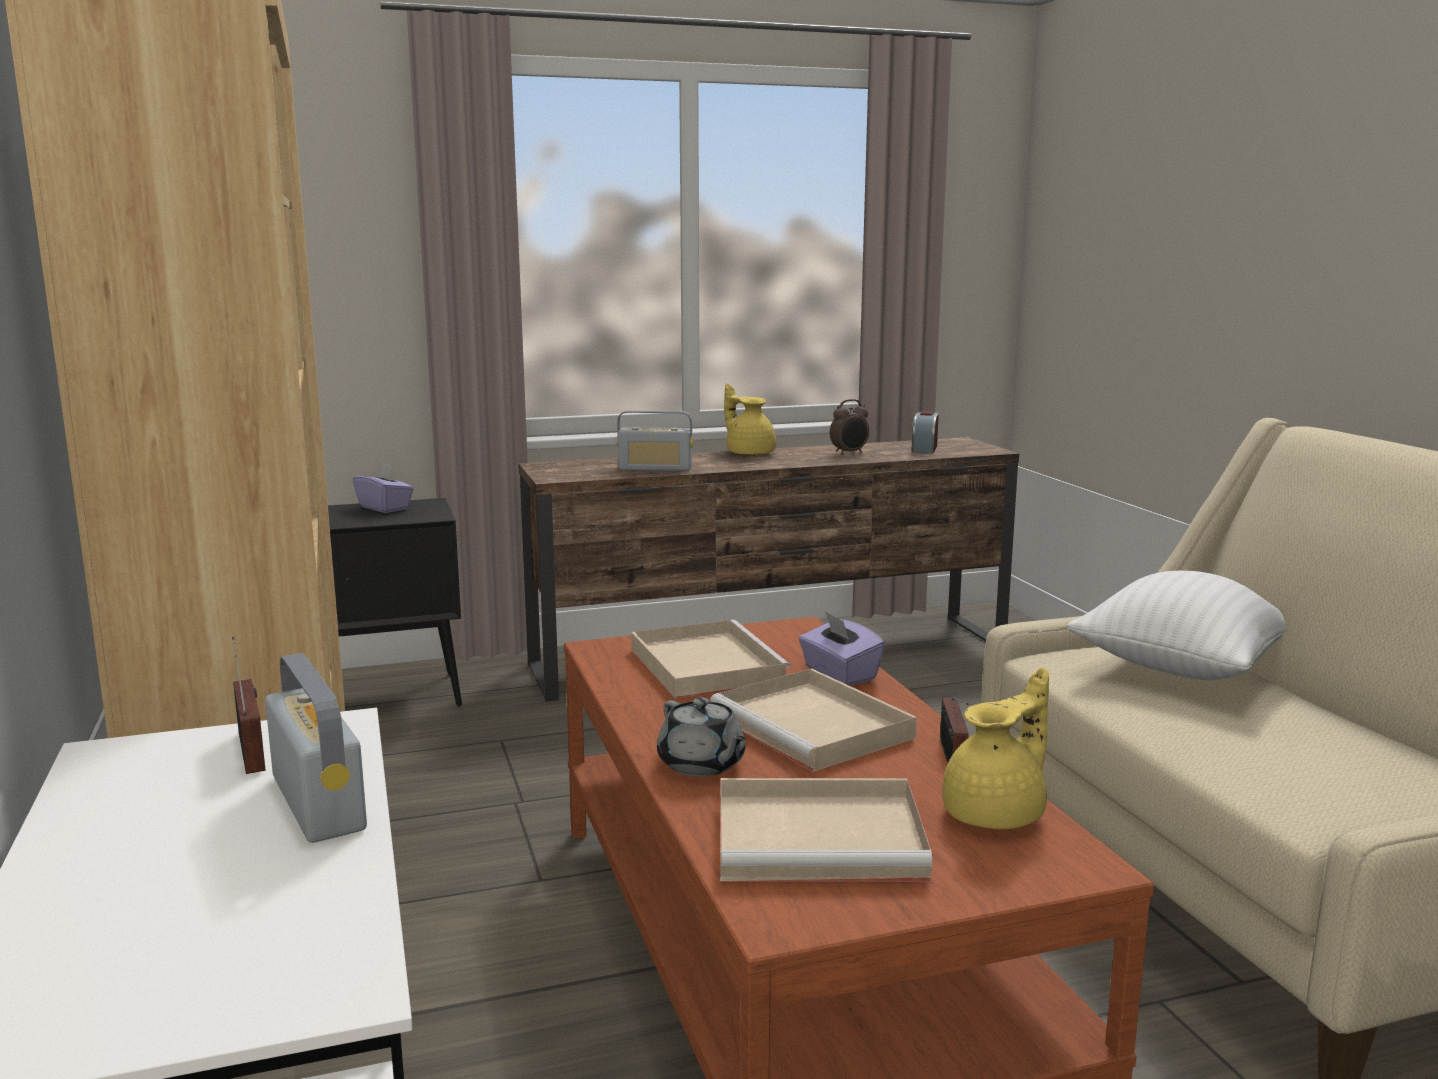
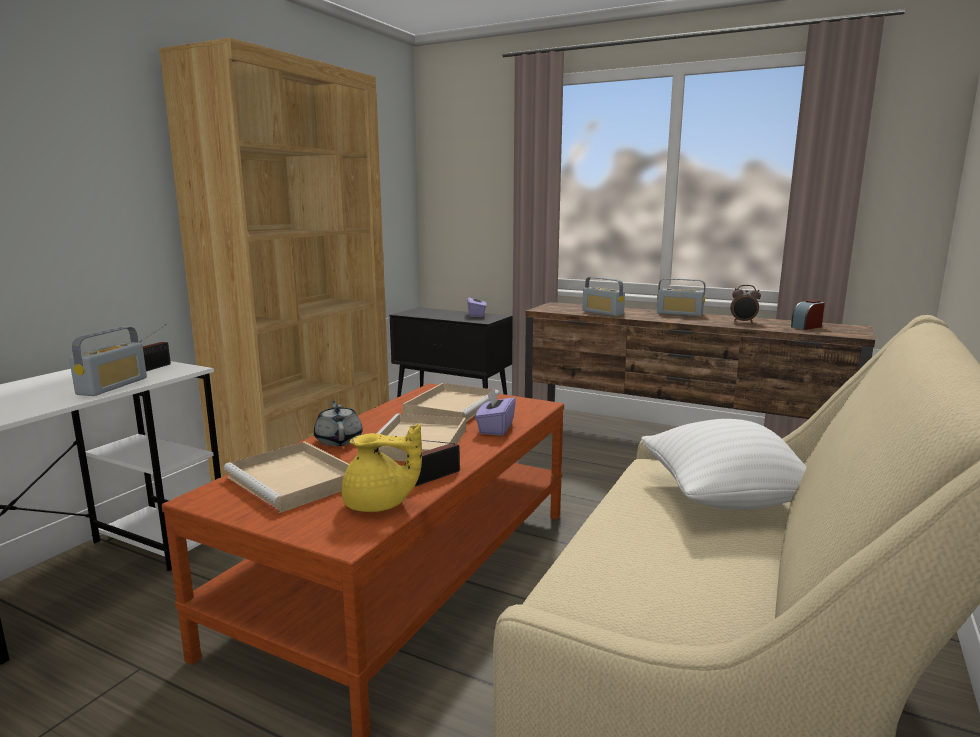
camera: 45 degrees right, 0 degrees up
(702, 765) = (339, 440): grey teapot -> grey teapot turned 150 degrees clockwise
(749, 453) = (679, 314): yellow teapot -> radio

